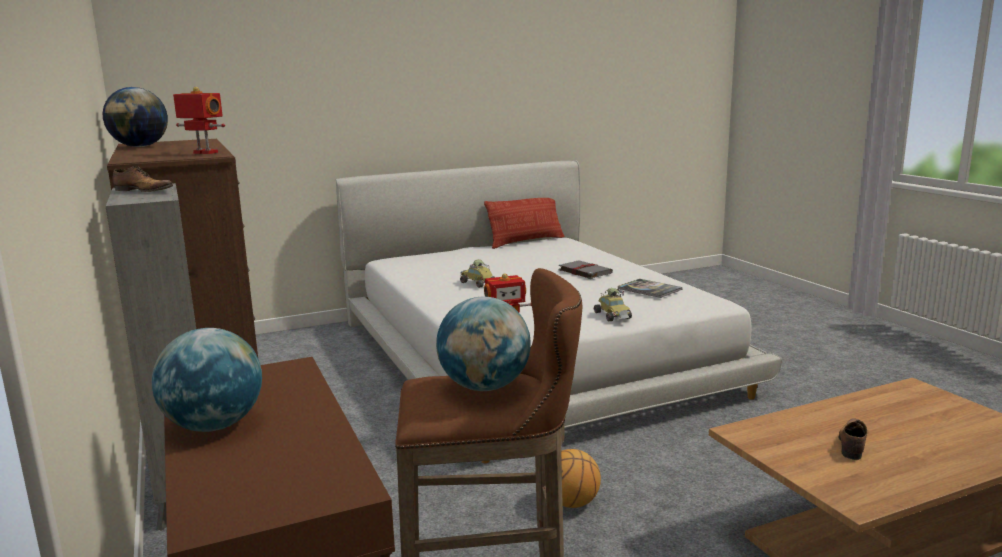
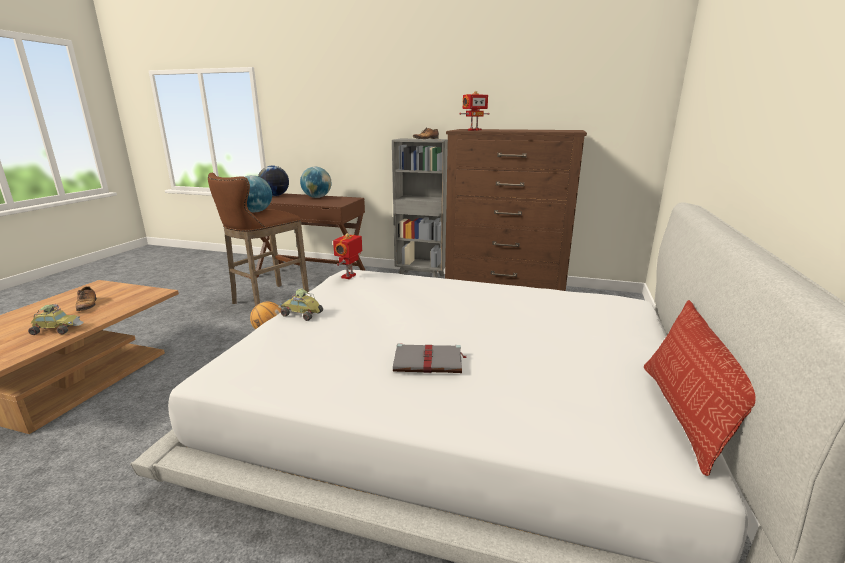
camera: 130 degrees right, 5 degrees up
(140, 147) = (544, 129): globe -> globe (275, 195)
(476, 283) = (474, 302): toy car -> toy car (58, 329)
(649, 289) = (309, 360): book -> none

